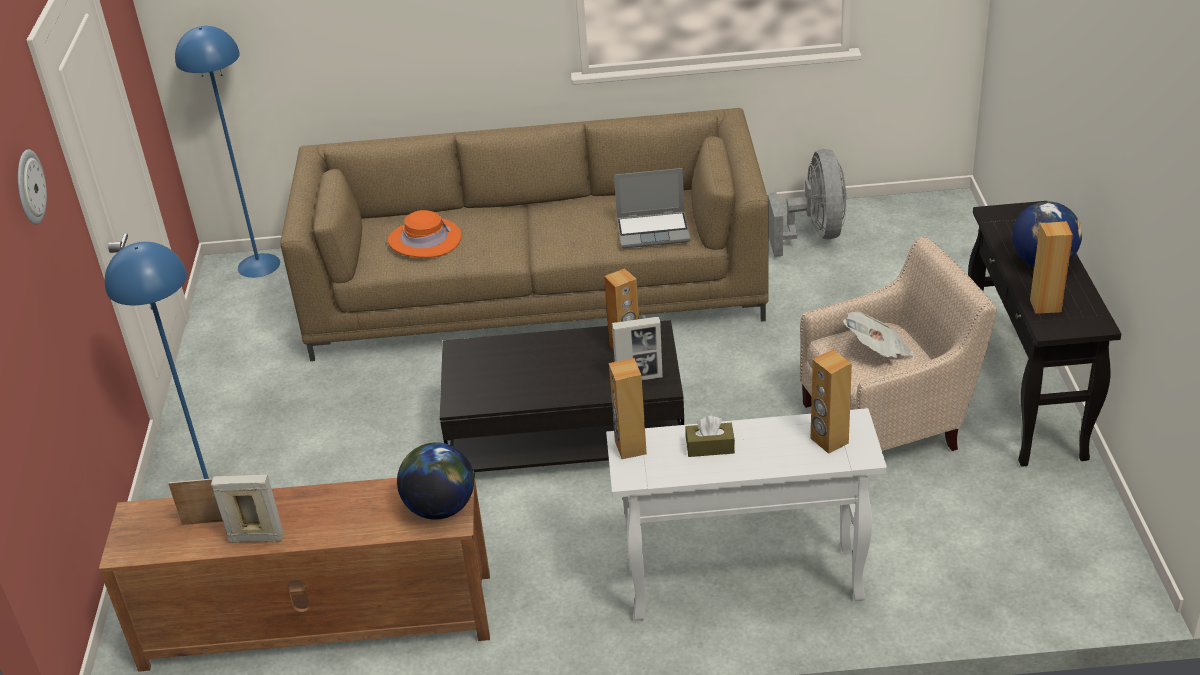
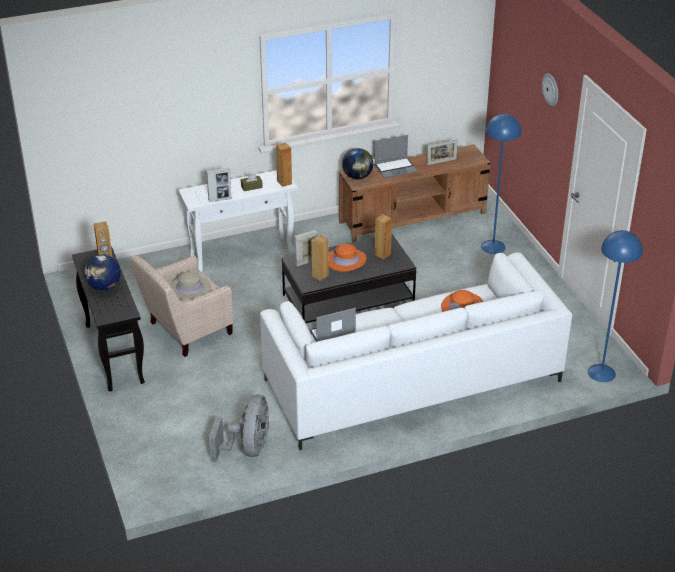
camera: 160 degrees right, 0 degrees up
(256, 538) = (422, 159): picture frame -> picture frame (220, 199)
(338, 520) = (395, 168): none -> laptop
(536, 290) = (412, 380): brown sofa -> white sofa
(561, 371) = (346, 260): none -> orange hat
(814, 235) = (247, 448): grey fan -> grey fan turned 150 degrees counterclockwise
(829, 441) = (203, 195): brown speaker -> brown speaker (382, 254)
(878, 351) = (190, 289): newspaper -> beige hat

